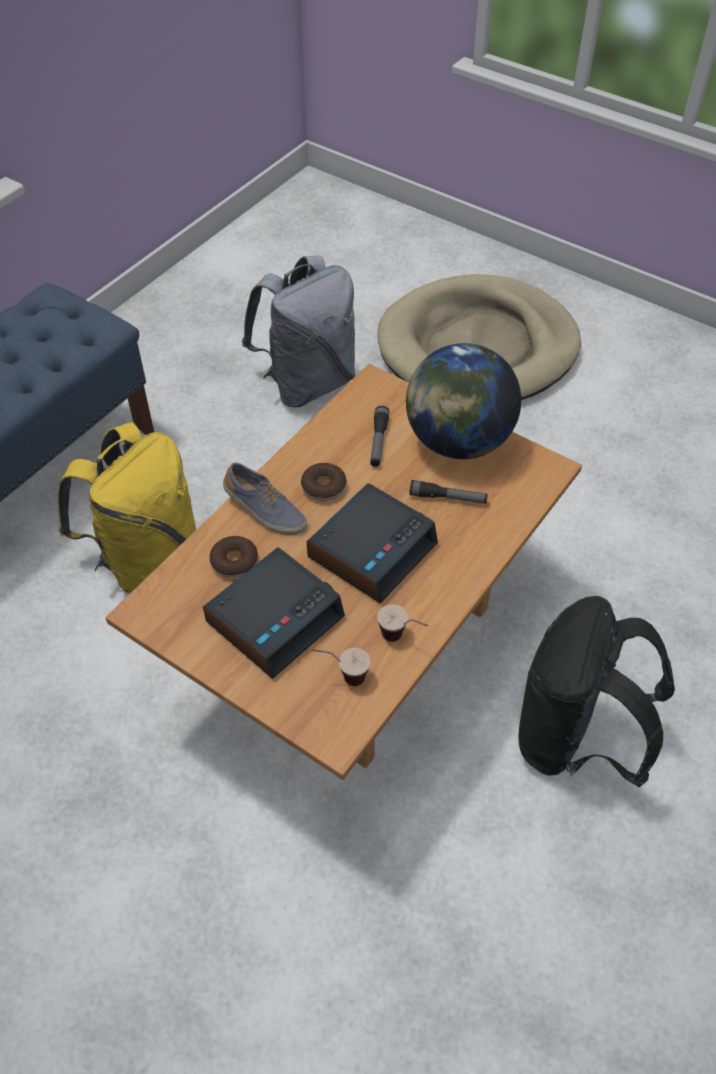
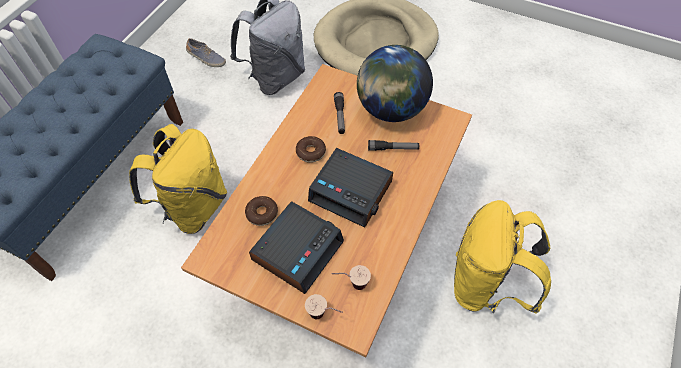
camera: 10 degrees left, 5 degrees up
(264, 511) = (275, 175): shoe -> shoe (206, 59)
(372, 549) = (351, 191): alarm clock -> alarm clock turned 90 degrees clockwise
(402, 639) = (384, 251): cup -> cup (324, 316)
(574, 740) = (485, 285): black backpack -> yellow backpack

